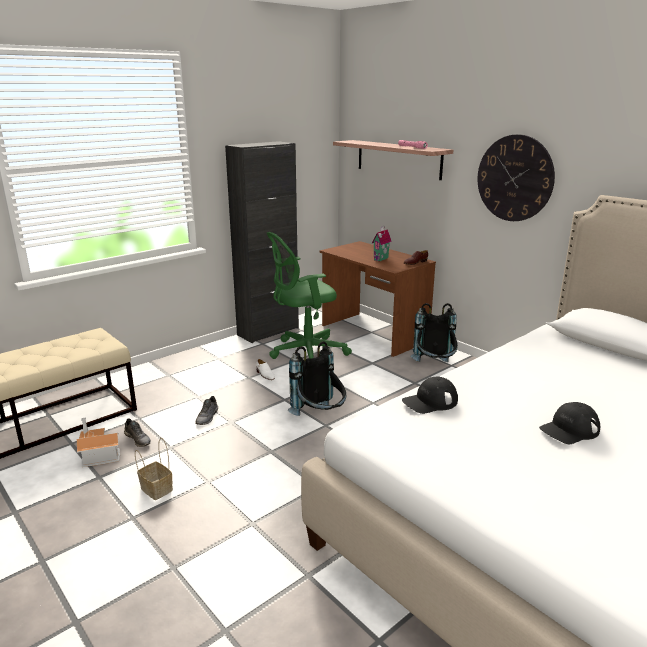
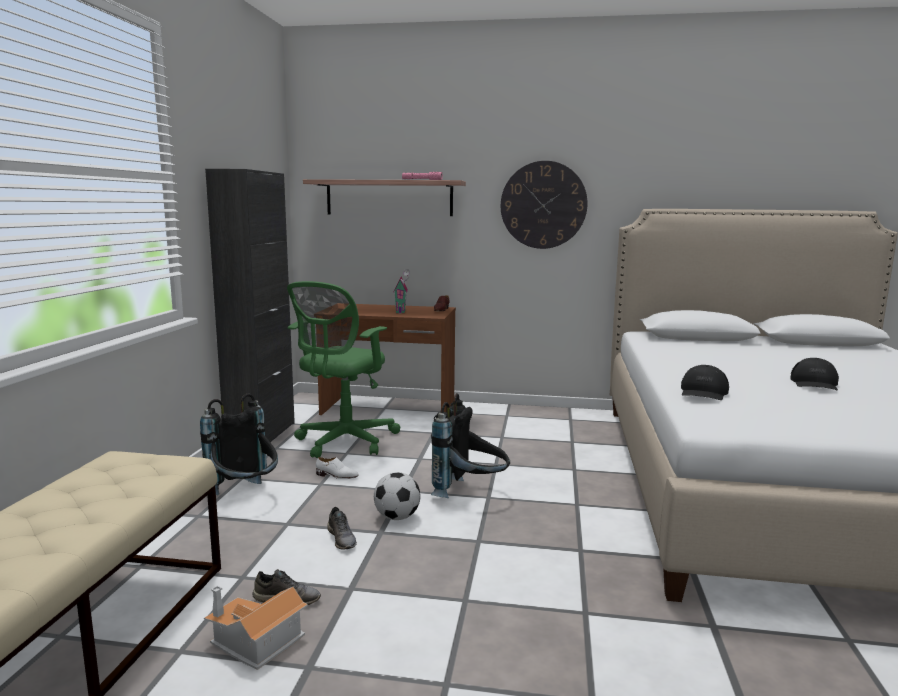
camera: 40 degrees left, 10 degrees down
(155, 489) = (417, 638): basket -> none
(253, 416) = (397, 517): none -> football
(434, 367) = (495, 420): black backpack -> black backpack (245, 496)

